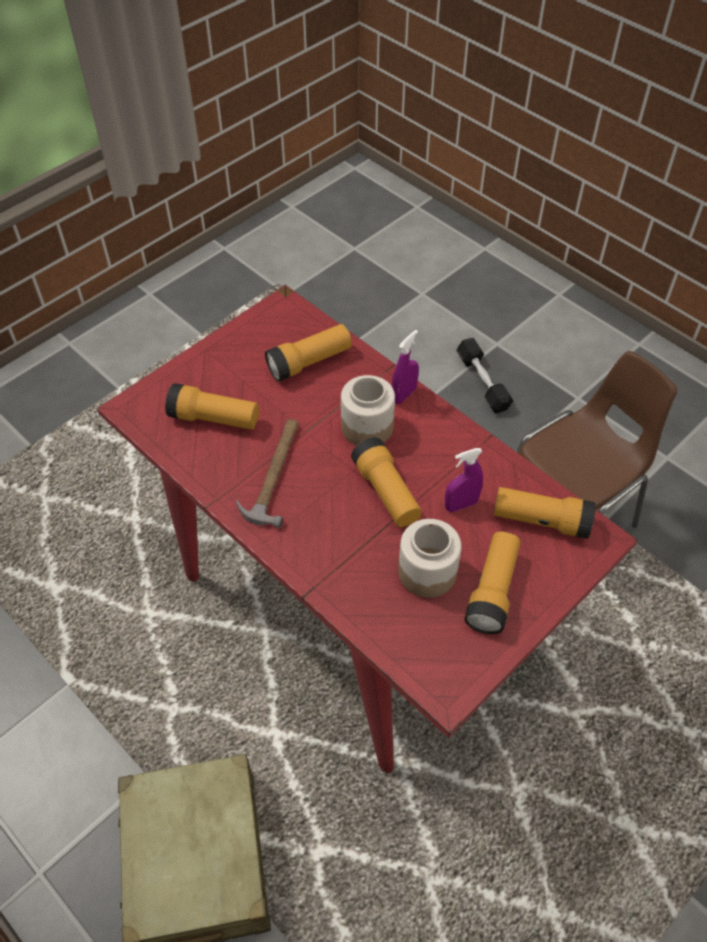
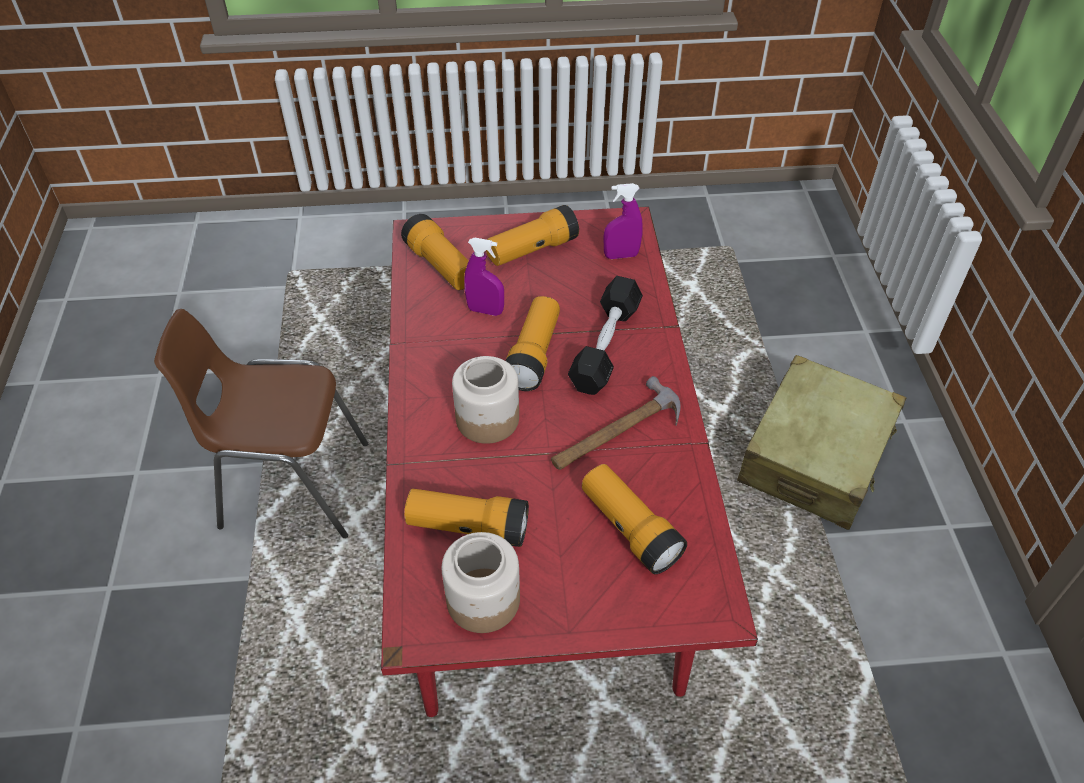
camera: 140 degrees left, 5 degrees down
(404, 395) = (418, 426): purple spray bottle -> purple spray bottle (621, 255)
(427, 571) = (565, 286): jar -> jar (482, 601)
(482, 382) = (162, 686): black dumbbell -> black dumbbell (605, 346)

